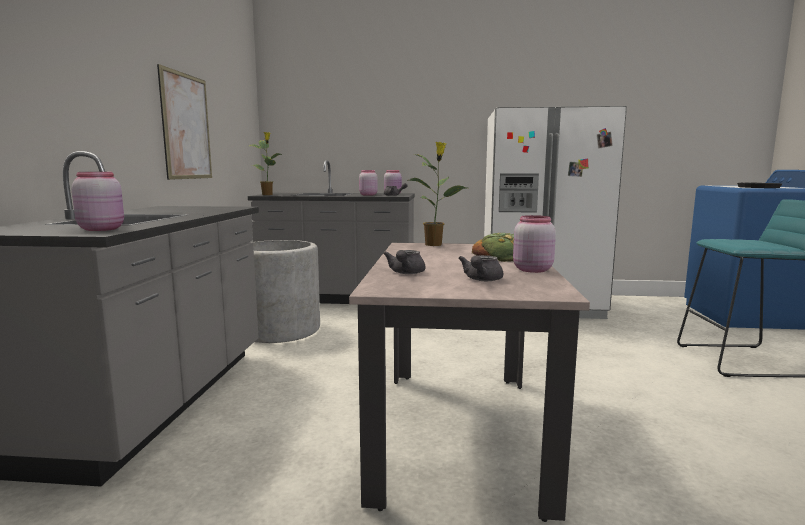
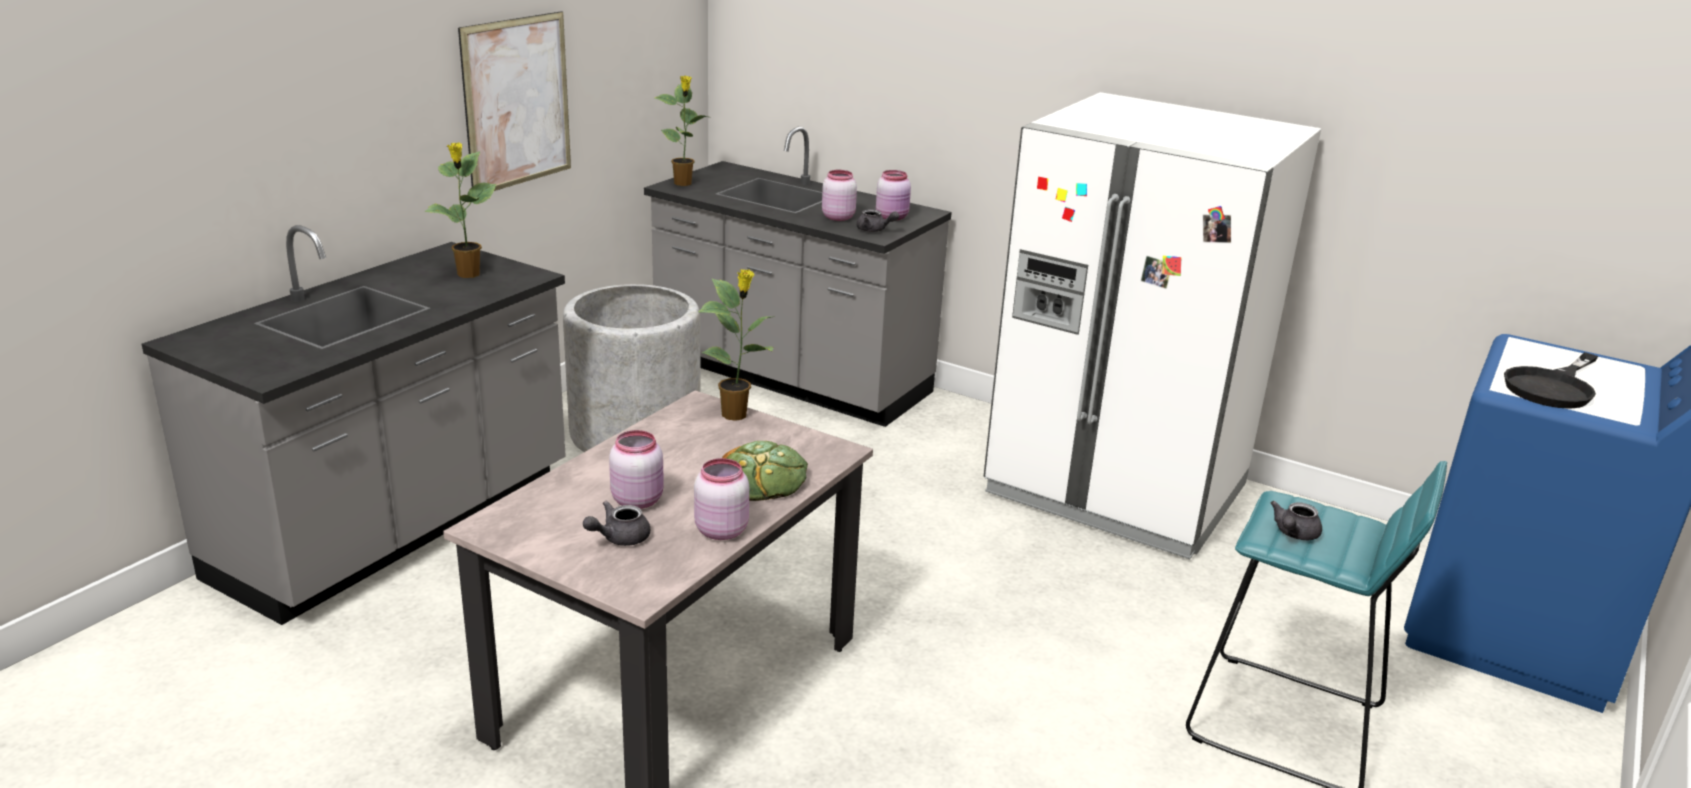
camera: 25 degrees right, 15 degrees up
(102, 229) = (283, 362): pink jar -> pink jar (638, 500)
(193, 209) = (468, 274): none -> potted plant
(405, 273) = (568, 495): grey teapot -> grey teapot (1293, 534)

